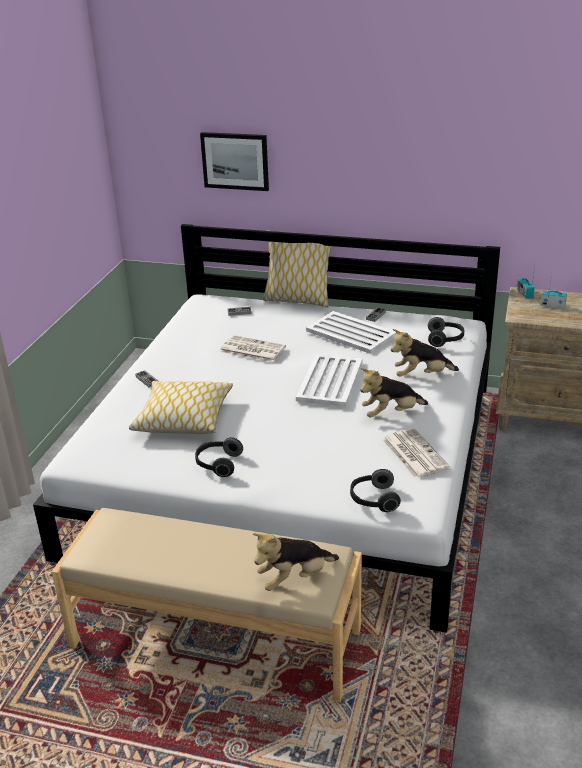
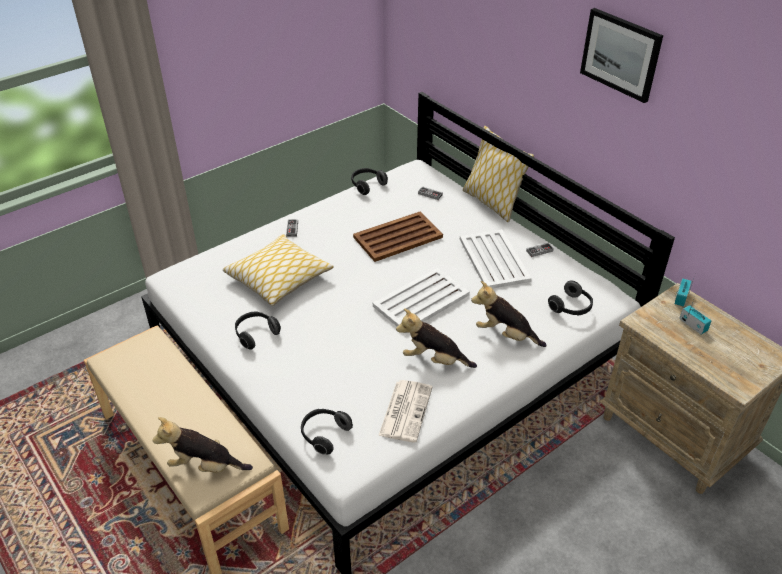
camera: 35 degrees right, 10 degrees up
(175, 326) = (367, 185): none -> headphones
(235, 161) = (469, 49): picture -> picture (621, 54)
(251, 350) = (397, 237): newspaper -> brown tray

